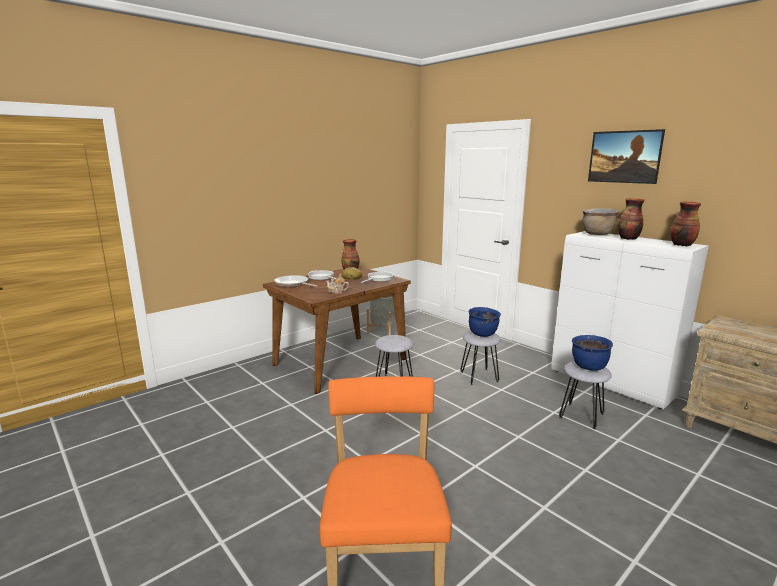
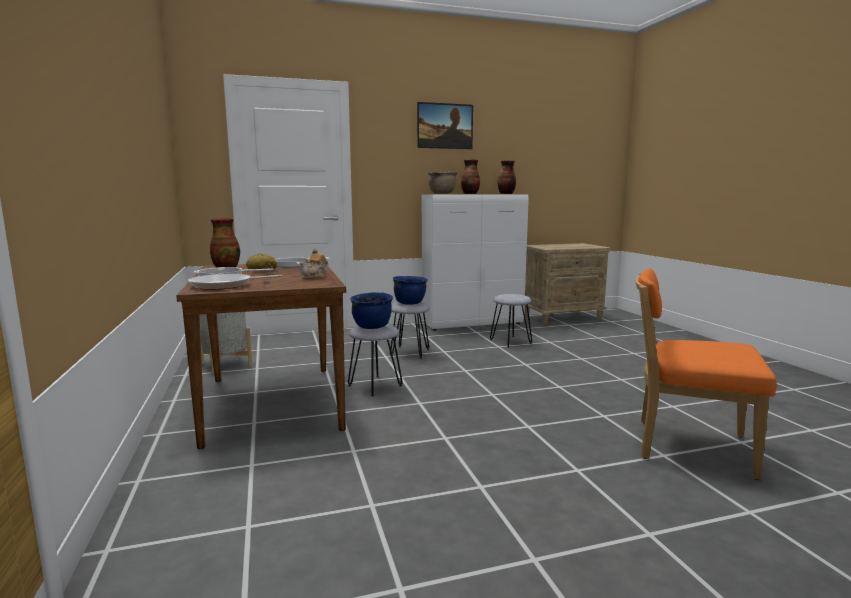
camera: 65 degrees left, 5 degrees down
(589, 367) = (512, 295): blue cooking pot -> blue cooking pot (372, 327)

